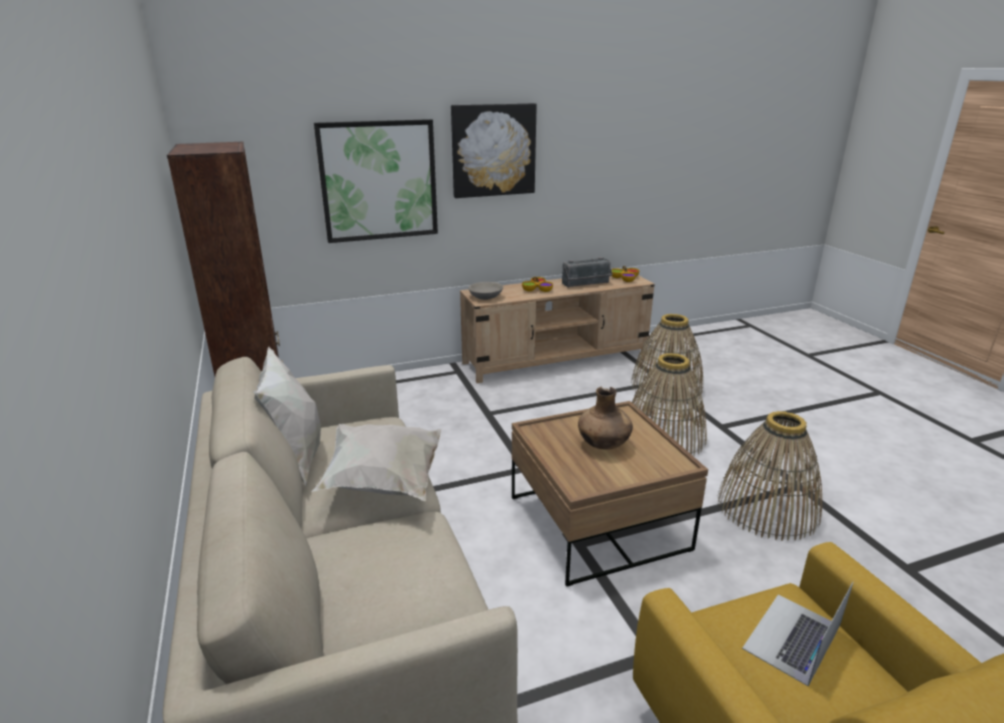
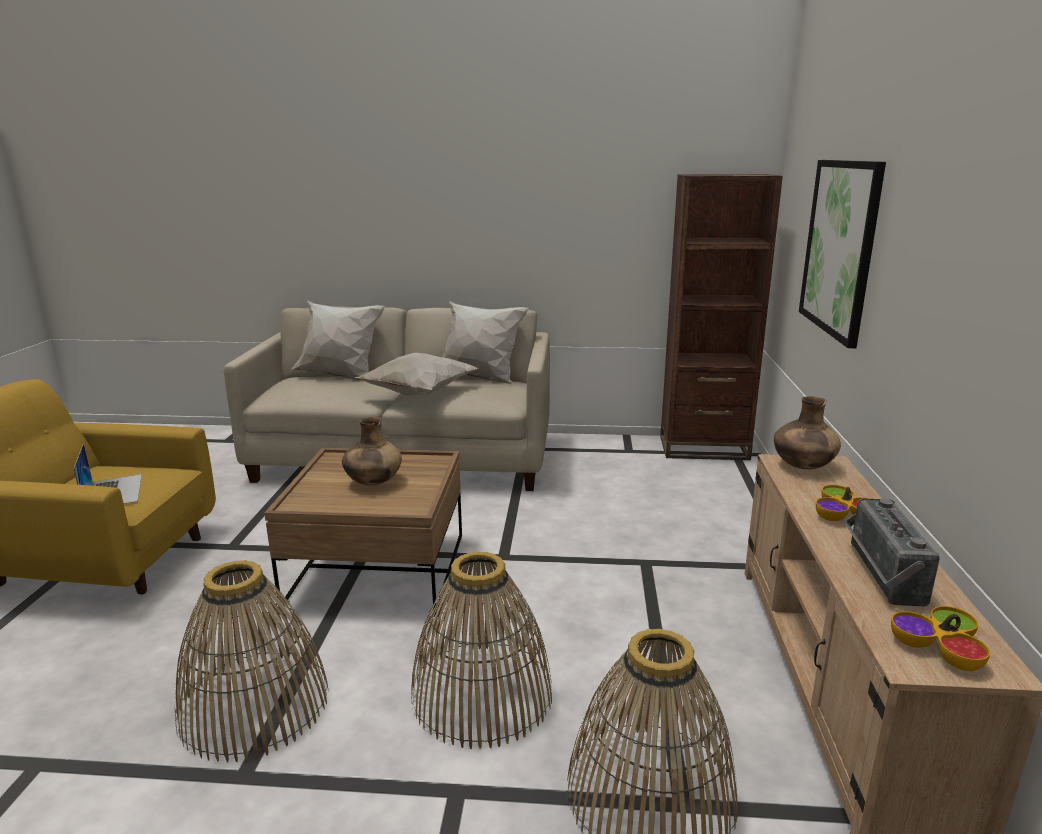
camera: 115 degrees right, 5 degrees down
(324, 596) = (340, 376): none -> white pillow
(485, 297) = (802, 466): grey bowl -> brown vase
(493, 150) = (925, 229): picture -> none

